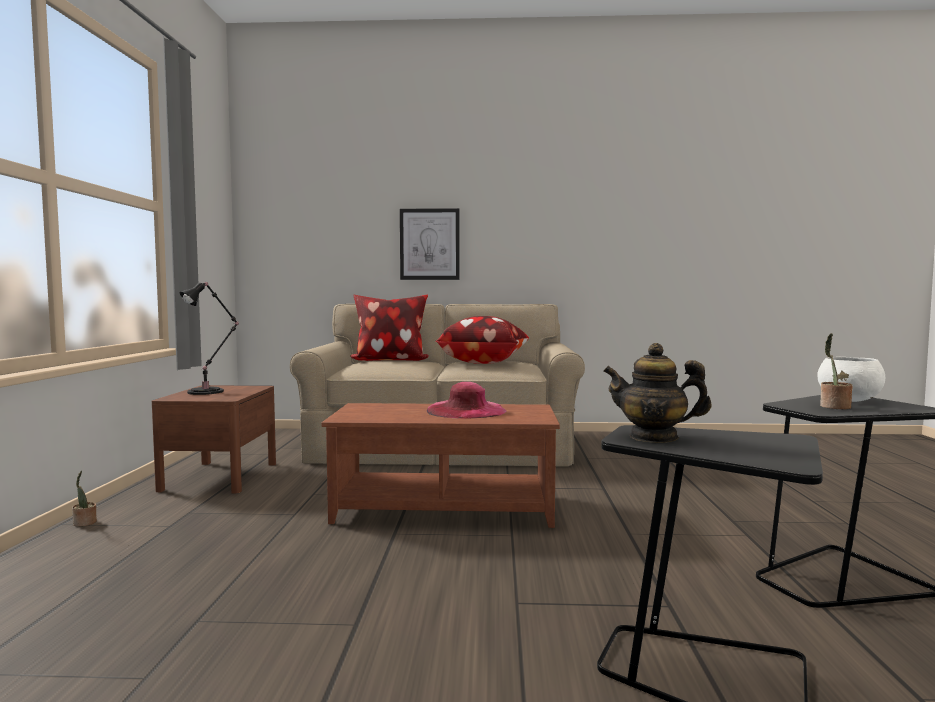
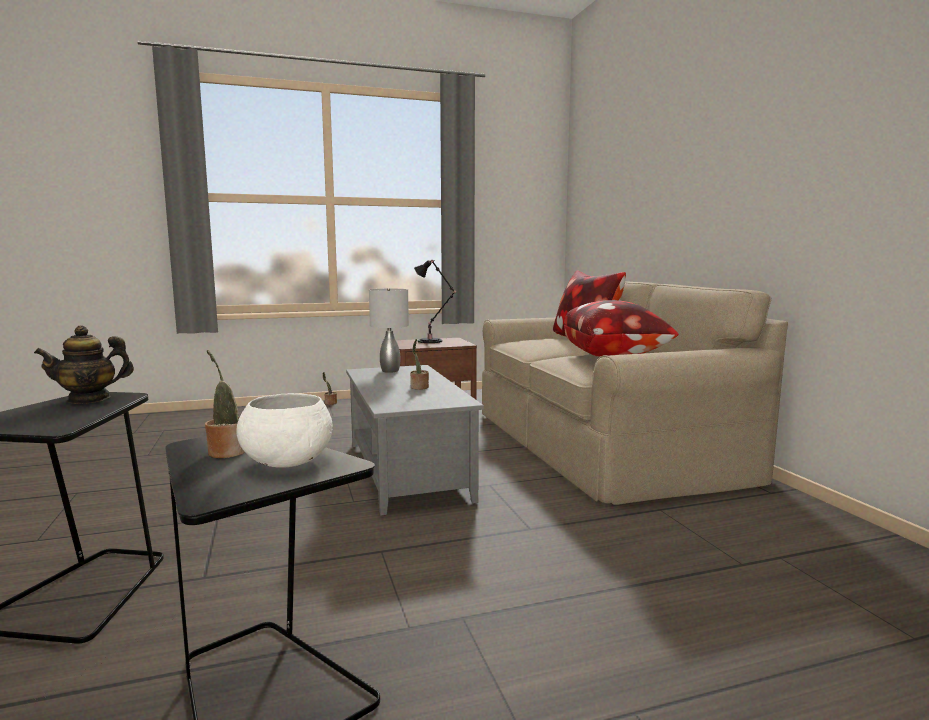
camera: 70 degrees right, 5 degrees up
(363, 412) = (389, 370): none -> grey table lamp
(429, 244) = (675, 210): picture -> none
(445, 508) = (408, 470): brown coffee table -> grey coffee table
(466, 410) = (419, 388): pink hat -> potted plant
(654, 437) = (89, 399): teapot -> teapot turned 120 degrees counterclockwise

